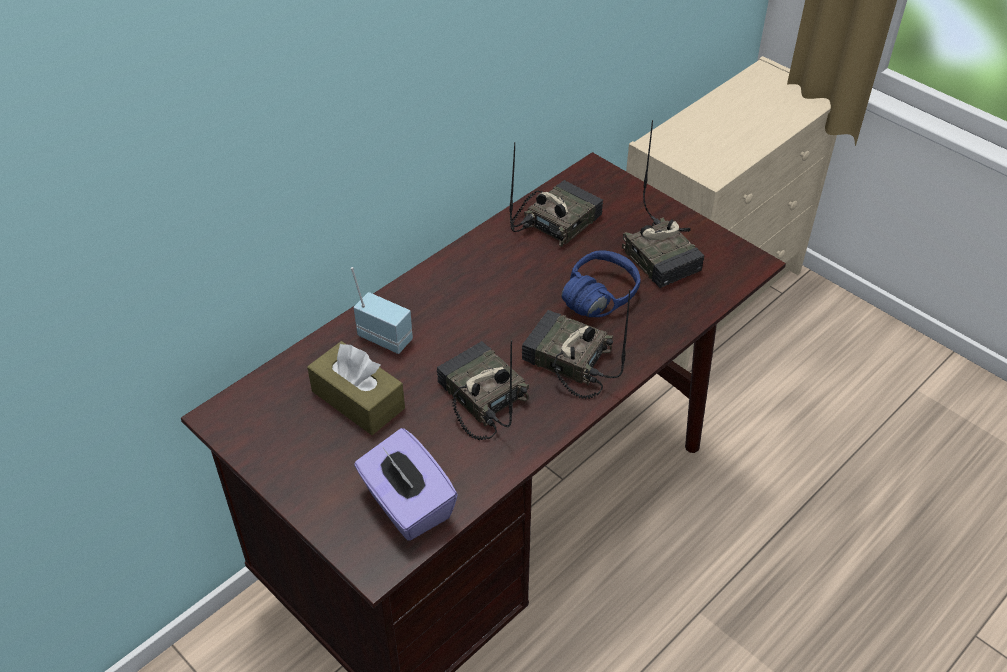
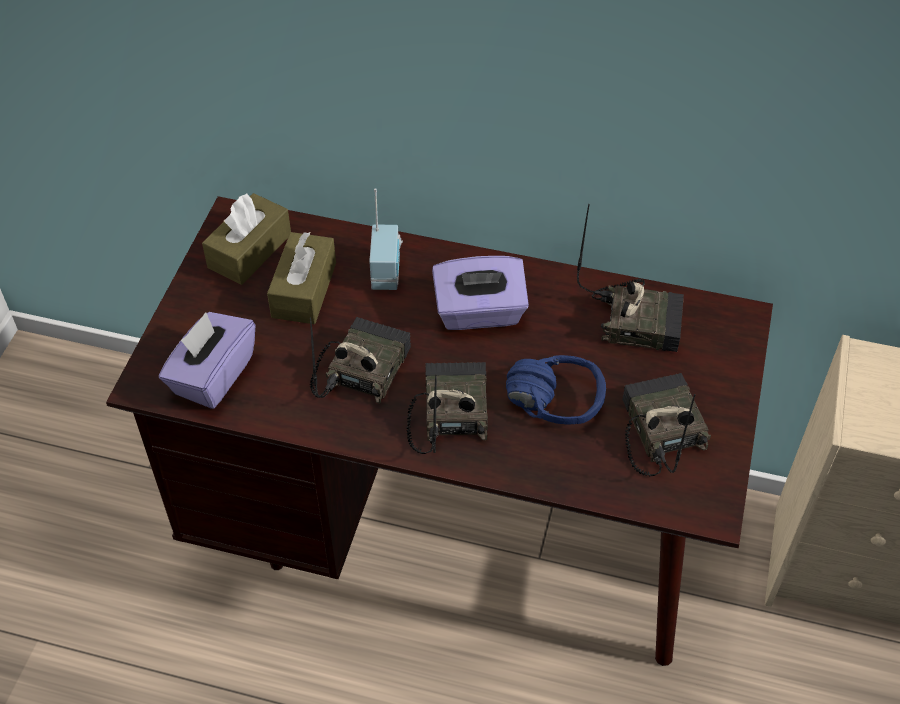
camera: 60 degrees right, 5 degrees up
(275, 420) = (250, 251): none -> brown tissue box
(478, 301) = (479, 313): none -> purple tissue box
(664, 256) = (658, 430): radio -> radio turned 135 degrees clockwise

